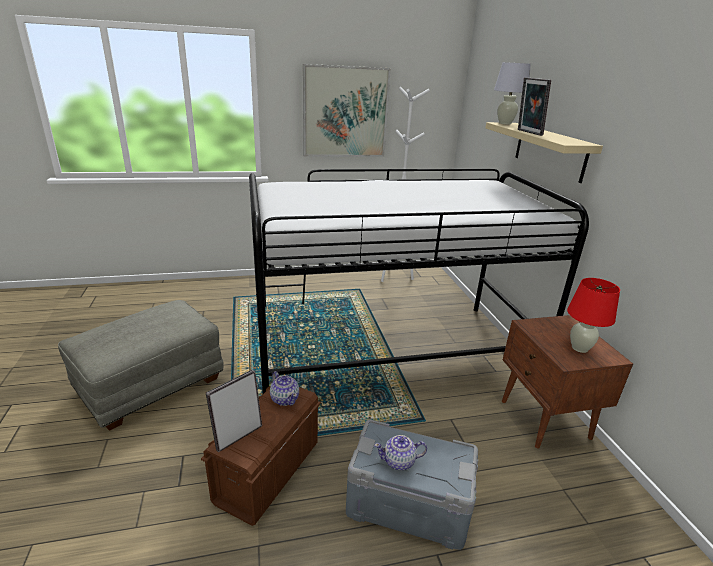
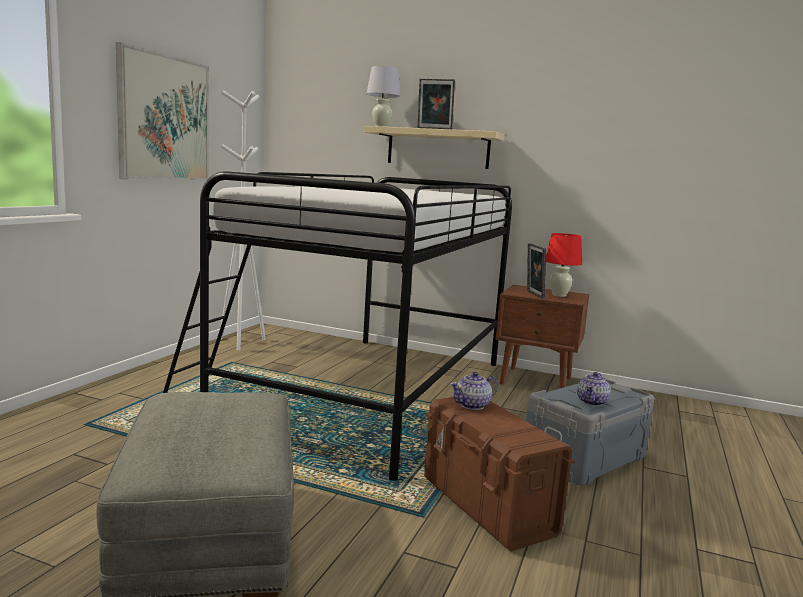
camera: 55 degrees left, 15 degrees down
(238, 436) = (513, 437): picture frame -> picture frame (533, 294)
(285, 399) = (473, 405): teapot -> teapot turned 150 degrees clockwise

